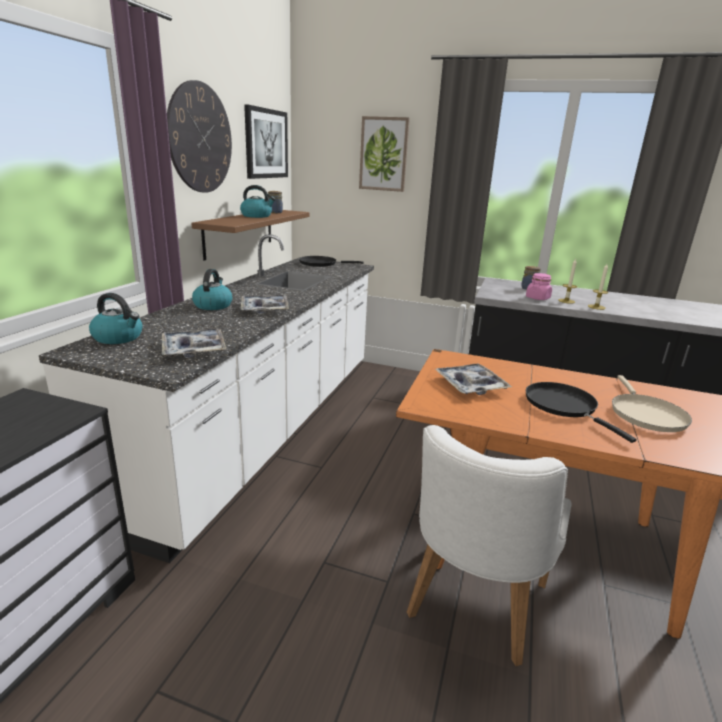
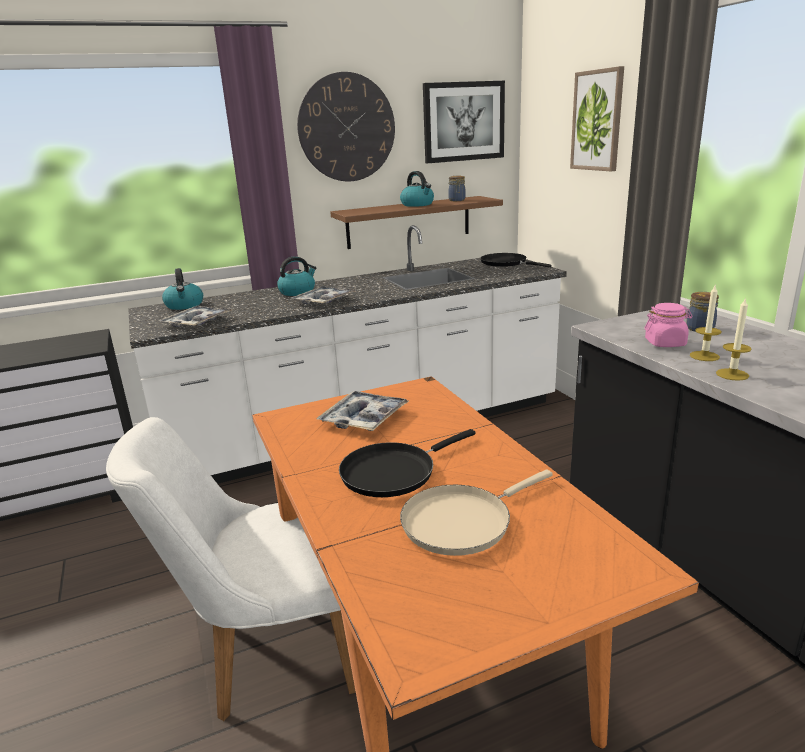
camera: 50 degrees right, 0 degrees up
(564, 406) = (393, 472): black frying pan -> black frying pan turned 150 degrees counterclockwise

